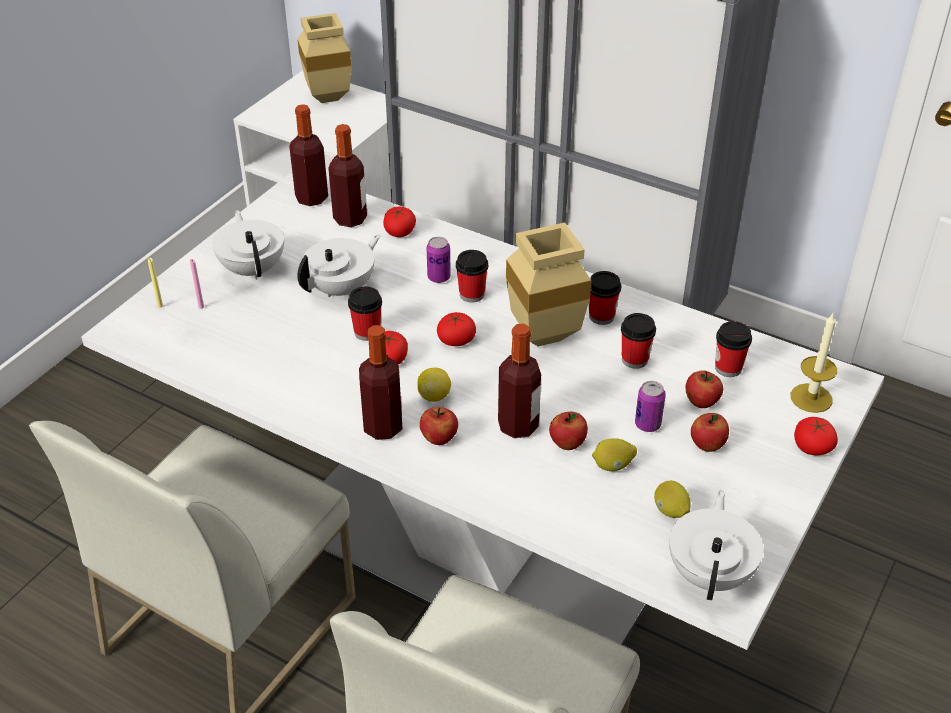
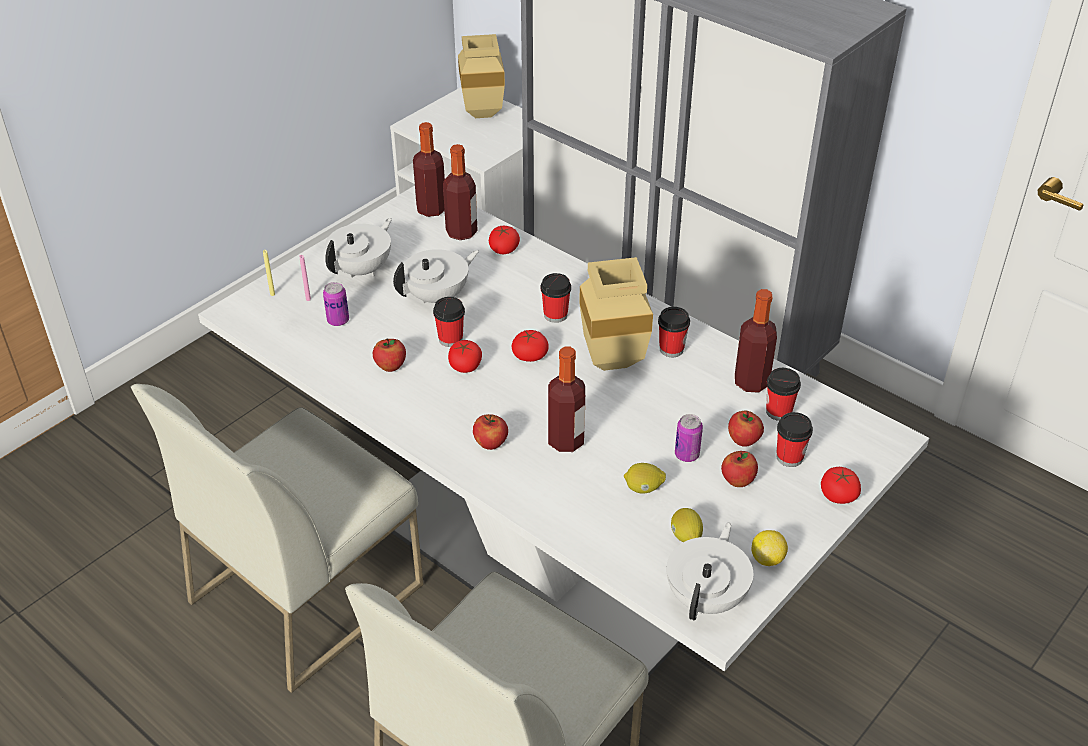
camera: 10 degrees right, 0 degrees up
(253, 269) = (362, 269): white teapot -> white teapot turned 45 degrees clockwise
(383, 427) = (443, 427): bottle -> bottle (751, 382)
(434, 396) = (496, 404): lemon -> lemon (767, 558)
(439, 277) = (529, 296): can -> can (338, 320)
(567, 443) = (606, 463): apple -> apple (390, 367)
(634, 359) = (691, 393): cup -> cup (789, 457)
(811, 398) = (850, 449): candle -> none

